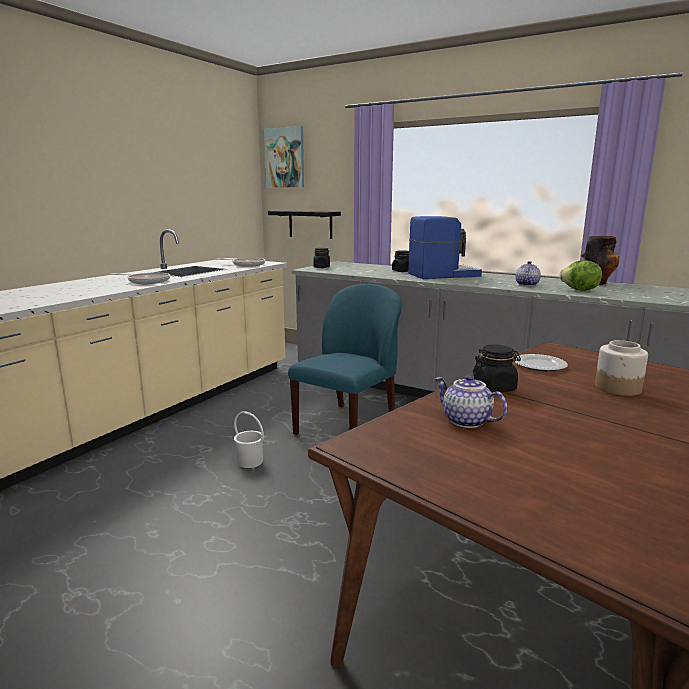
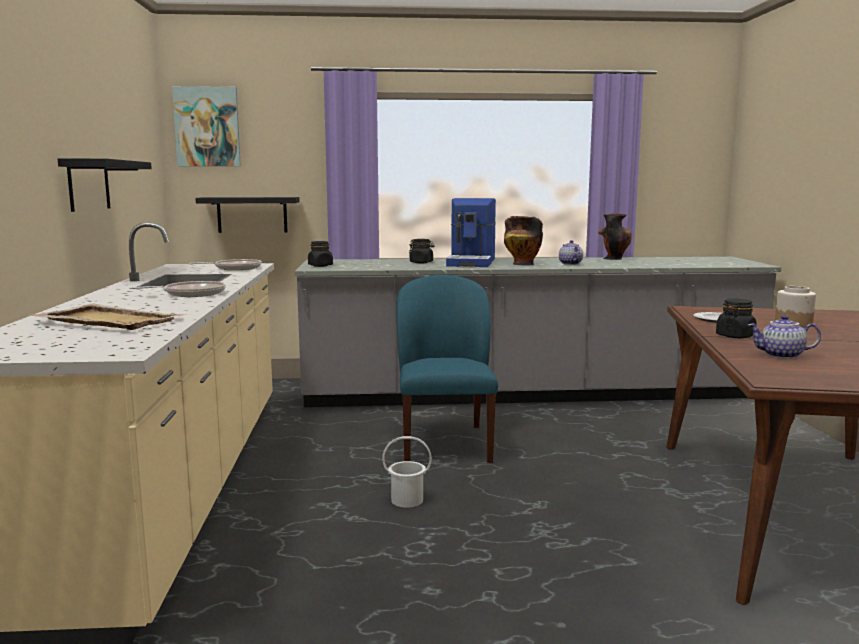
camera: 35 degrees left, 5 degrees down
(39, 295) = (108, 321): none -> beige tray
(149, 202) = (89, 185): none -> black shelf
(442, 275) = (472, 262): coffee machine -> coffee machine turned 150 degrees clockwise
(479, 280) = (521, 264): none -> vase
(580, 290) = (622, 264): lettuce -> none

